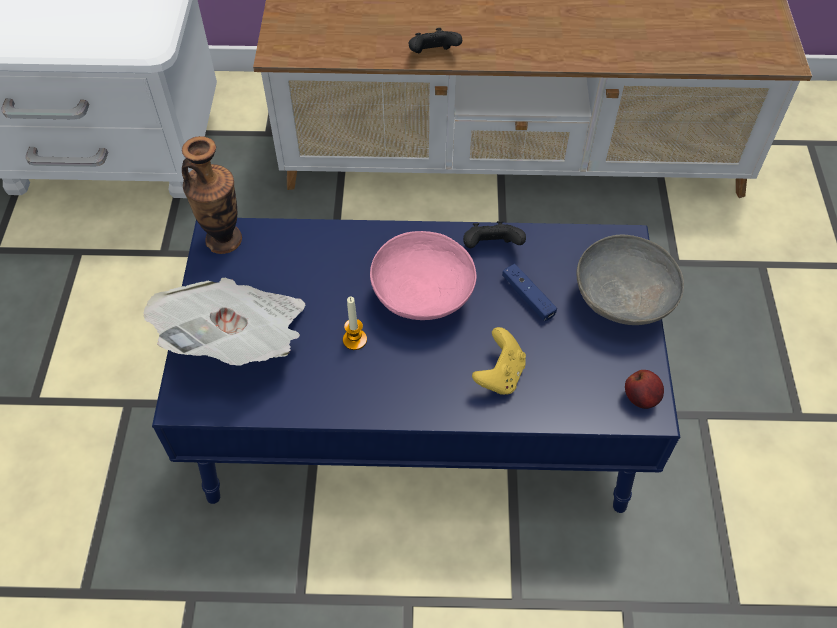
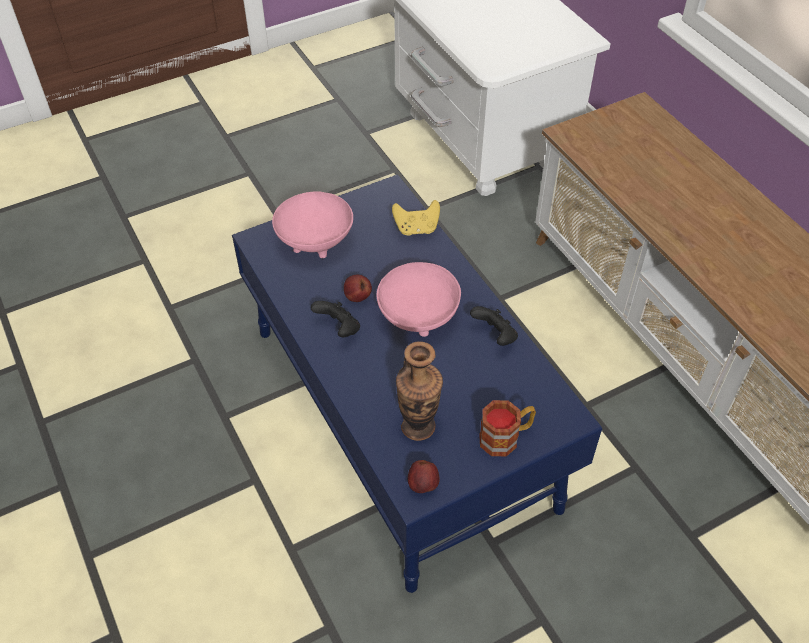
camera: 60 degrees right, 5 degrees down
(224, 240) = (388, 195): vase -> vase (418, 426)
(239, 340) = (316, 241): newspaper -> pink bowl
(355, 340) = (357, 297): candle -> apple
(433, 55) = (649, 214): black game controller -> black game controller (338, 329)
(499, 375) = (384, 389): yellow game controller -> yellow game controller (416, 228)
(528, 297) = (466, 377): blue game controller -> none
(620, 301) = (506, 437): grey bowl -> mug

